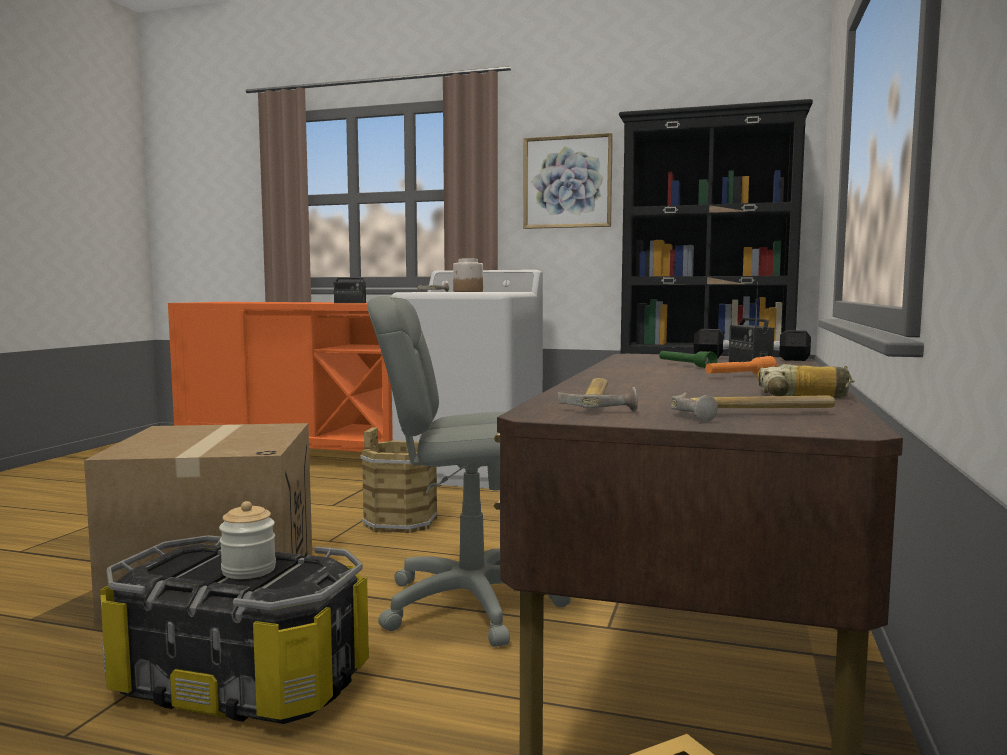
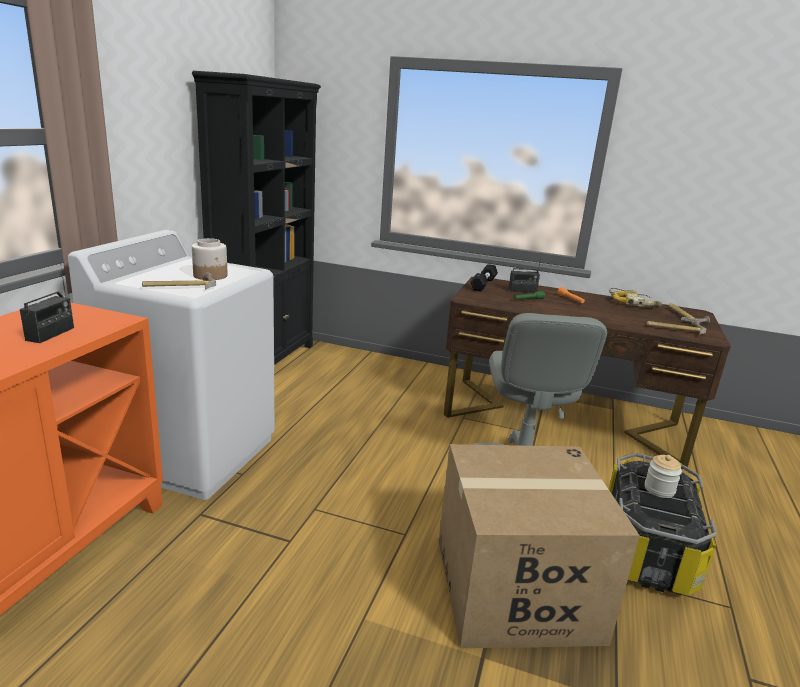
camera: 90 degrees left, 15 degrees up
(400, 522) = (357, 496): brown bucket -> none
(567, 182) = (145, 125): picture -> none

